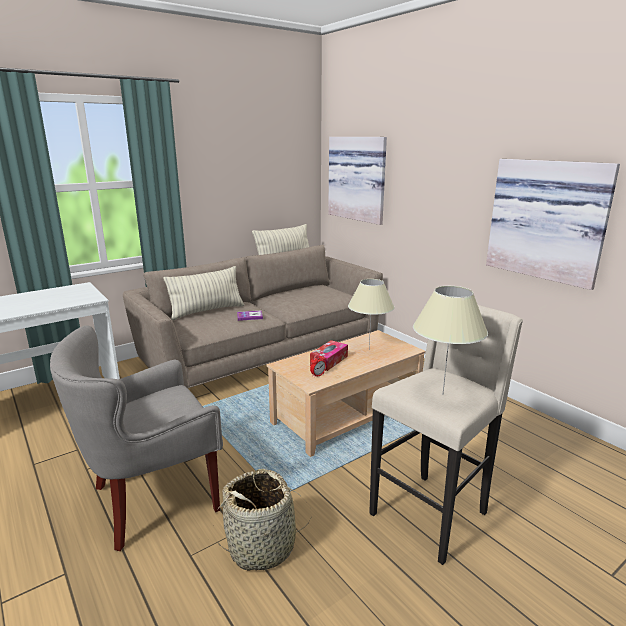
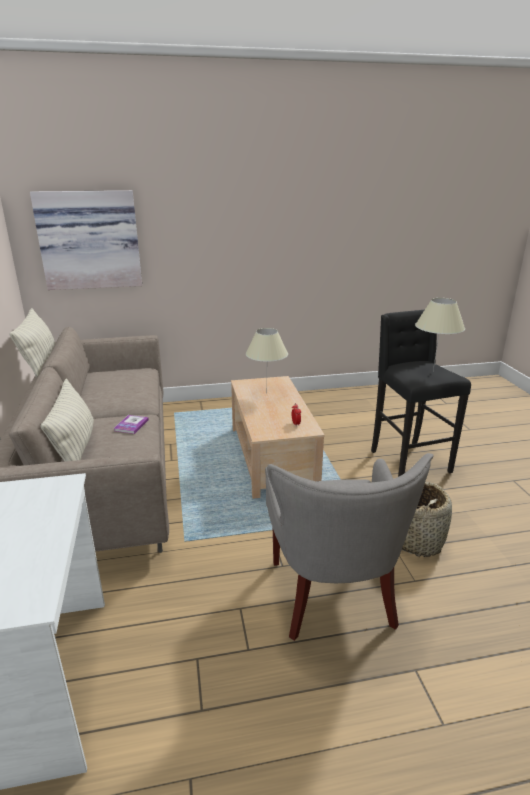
camera: 65 degrees left, 5 degrees up
(329, 361) = (272, 413): tissue box -> none
(431, 513) = (407, 461): beige stool -> black stool
(548, 220) = (314, 250): picture -> none

